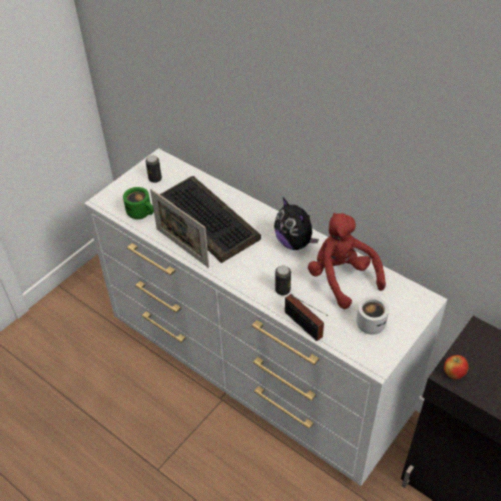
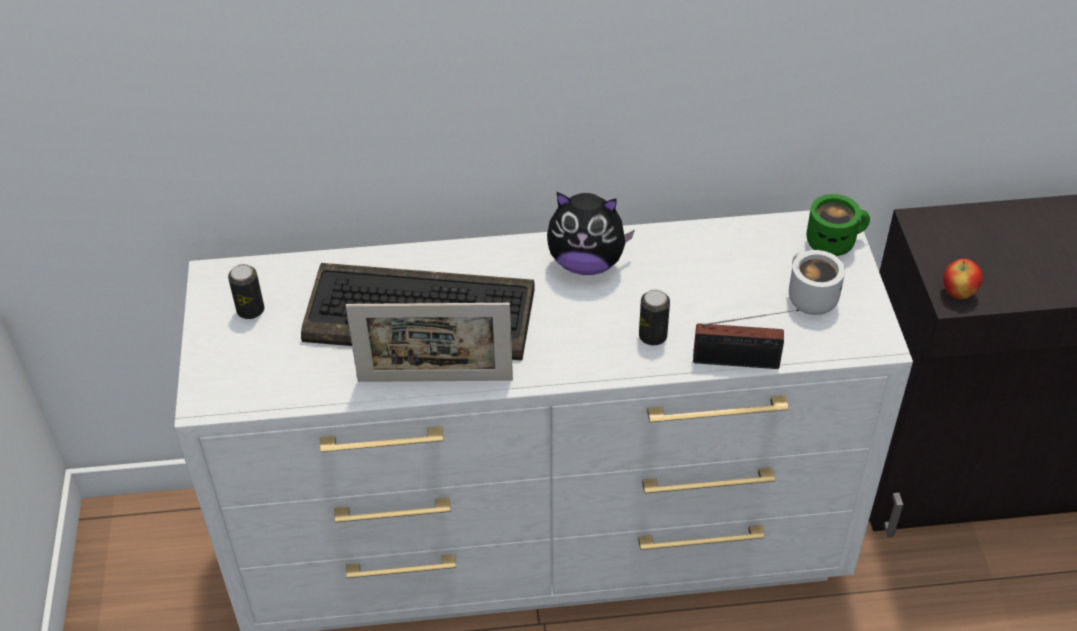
camera: 45 degrees left, 0 degrees up
(141, 212) = (299, 374): green mug -> green mug (833, 241)
(341, 278) = (706, 267): red plush toy -> none

